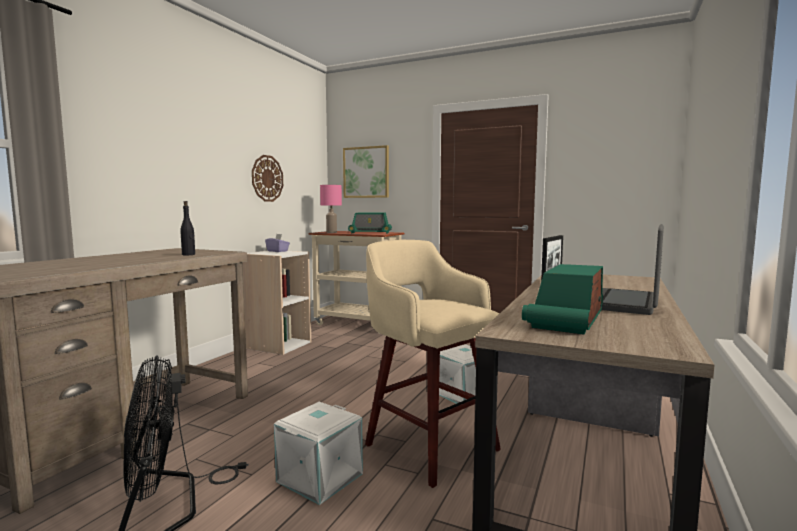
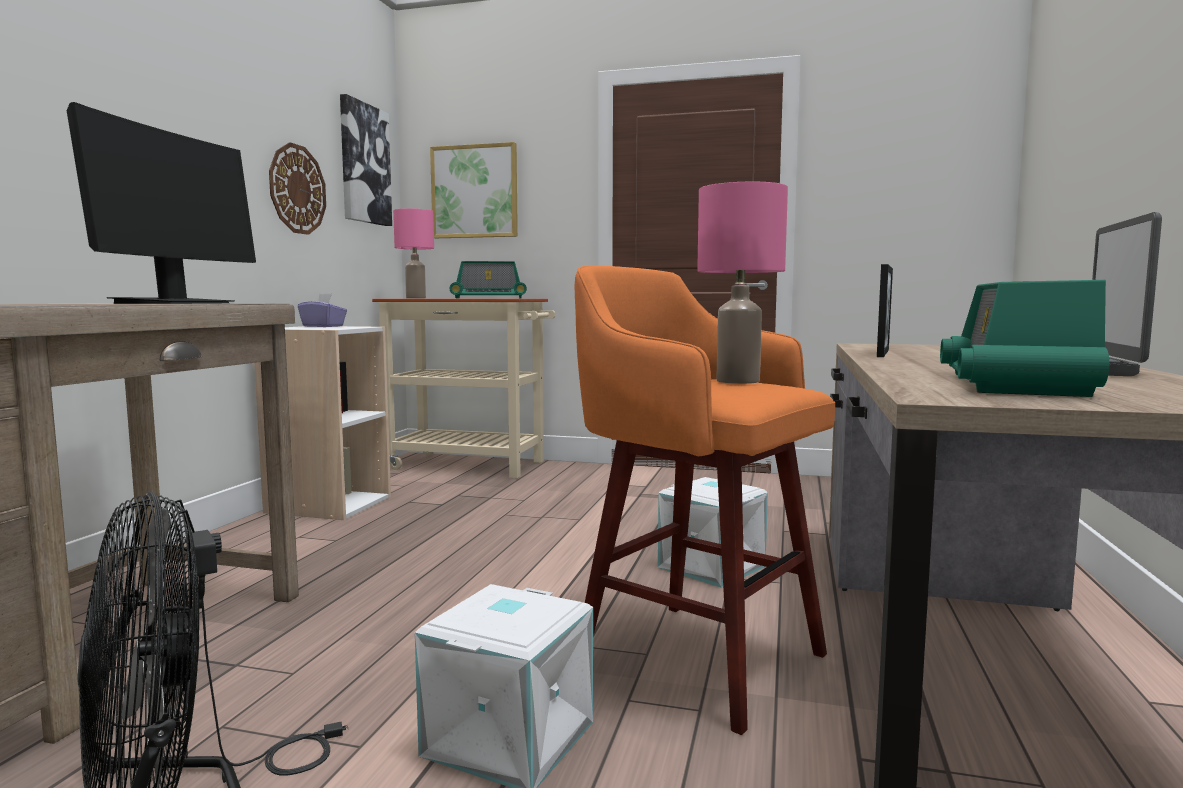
camera: 10 degrees left, 0 degrees up
(188, 254) = (174, 303): black bottle -> monitor
(306, 160) = (364, 164): none -> picture
(429, 445) = (694, 657): beige stool -> orange stool
(448, 304) = (737, 381): none -> pink table lamp

